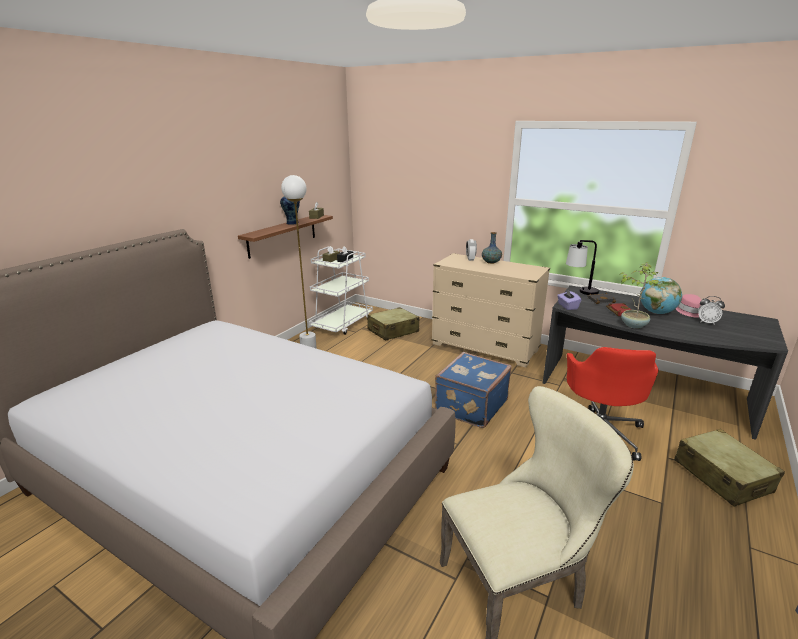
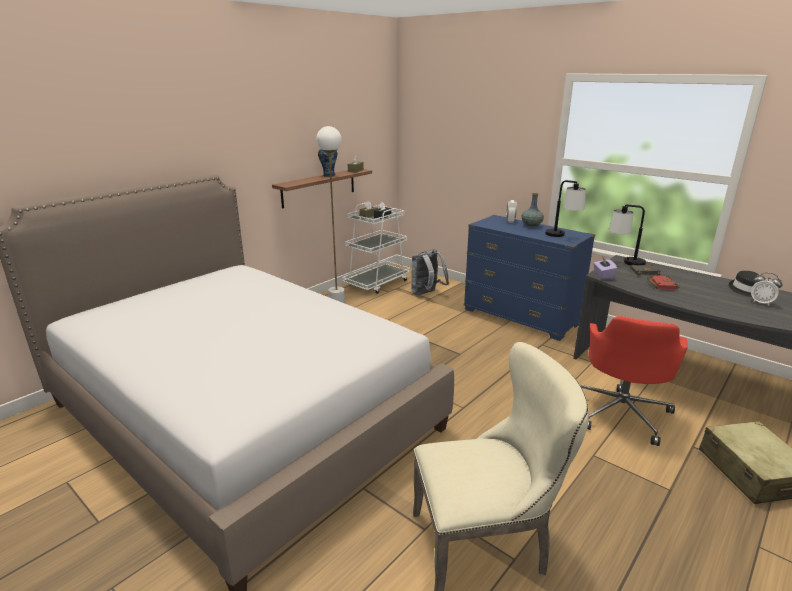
camera: 10 degrees right, 0 degrees up
(393, 331) = (427, 293): beige suitcase -> grey backpack
(470, 406) = (487, 373): blue suitcase -> none
(485, 347) = (520, 317): beige dresser -> blue dresser
(522, 271) = (562, 236): none -> table lamp
(633, 325) = (671, 299): potted plant -> none
(656, 312) = (704, 288): globe -> none
(689, 311) = (745, 290): pink hat -> black hat

